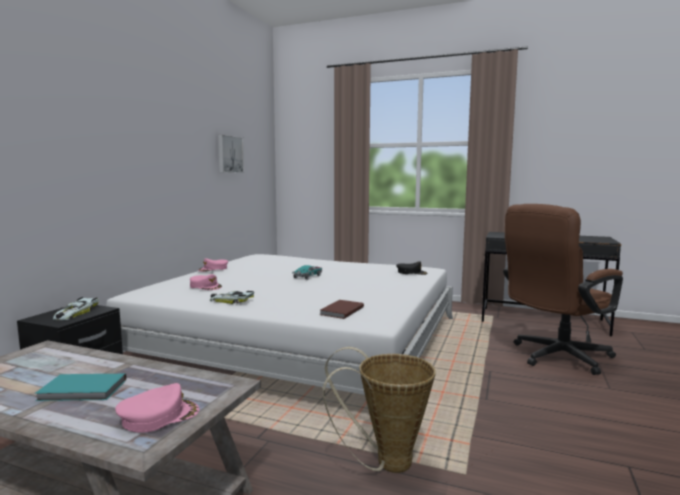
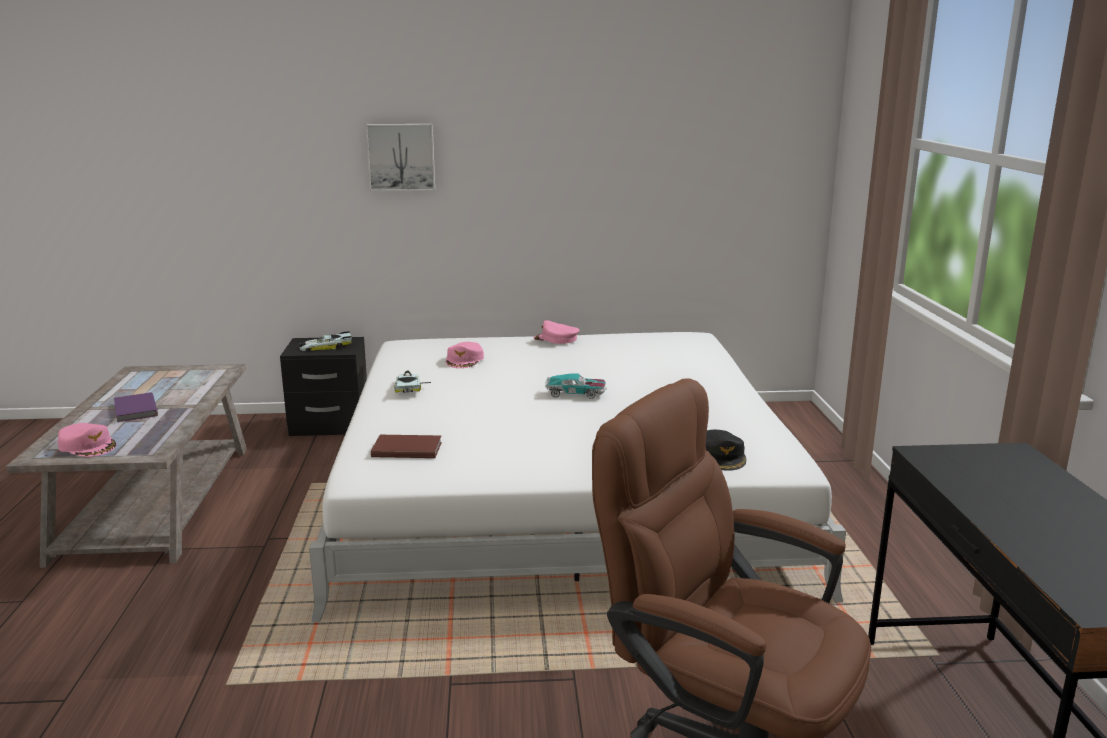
camera: 65 degrees right, 10 degrees up
(83, 390) = (134, 410): turquoise book -> purple book
(229, 154) = (674, 150): picture -> picture (401, 157)
(385, 462) = (239, 624): basket -> none

